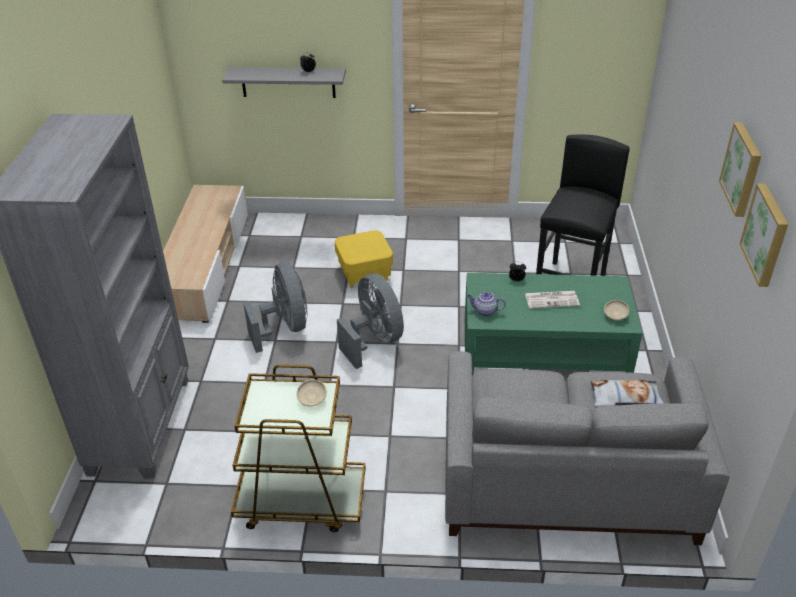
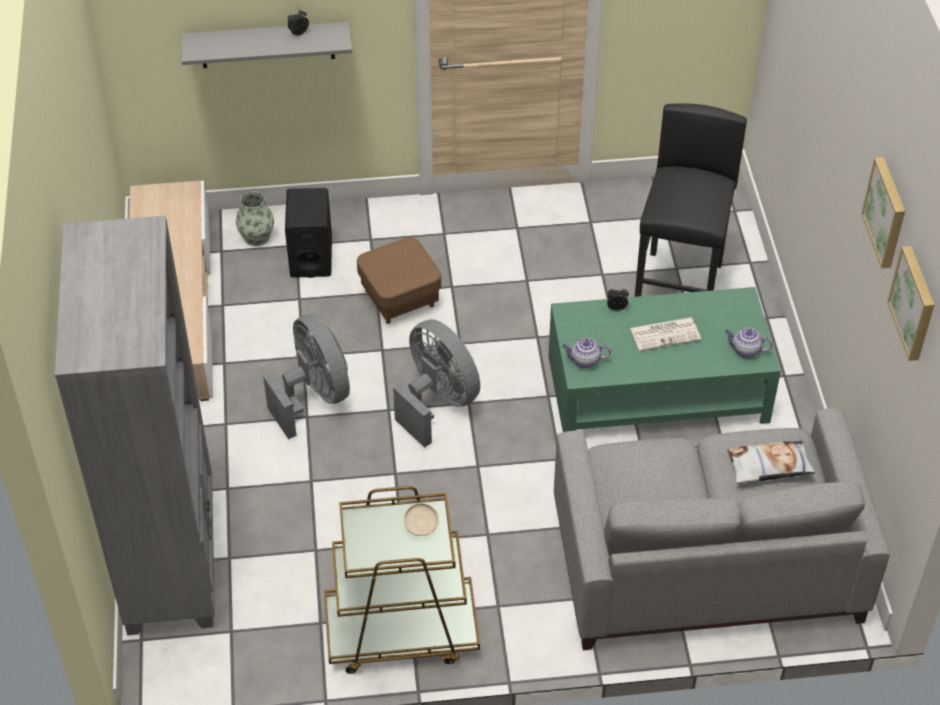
camera: 10 degrees left, 10 degrees up
(276, 229) = (256, 237): none -> vase
(309, 244) = (311, 257): none -> black speaker
(364, 273) = (400, 298): yellow ottoman -> brown ottoman
(615, 316) = (745, 350): beige bowl -> teapot

